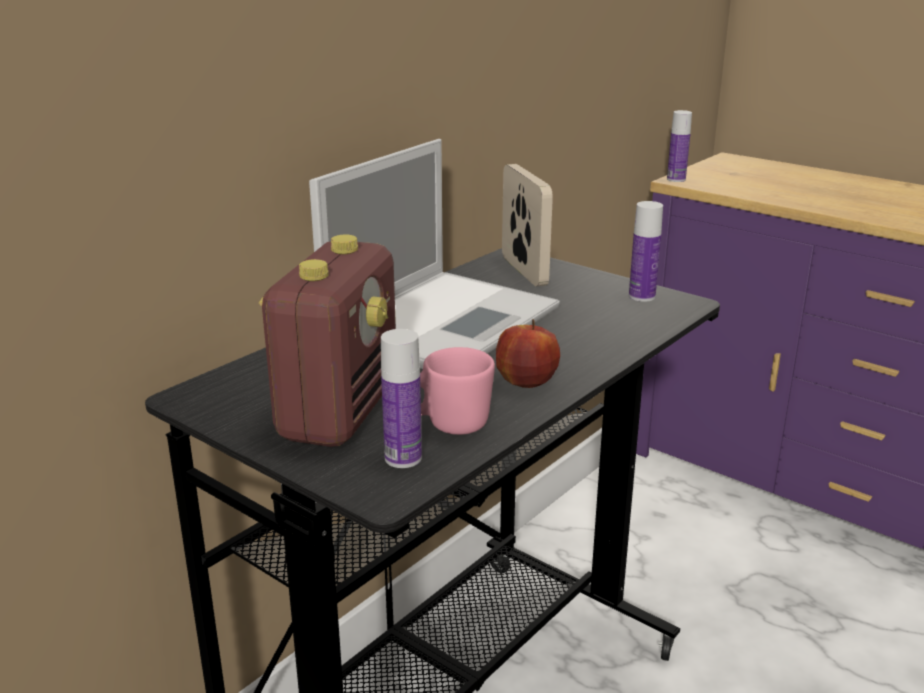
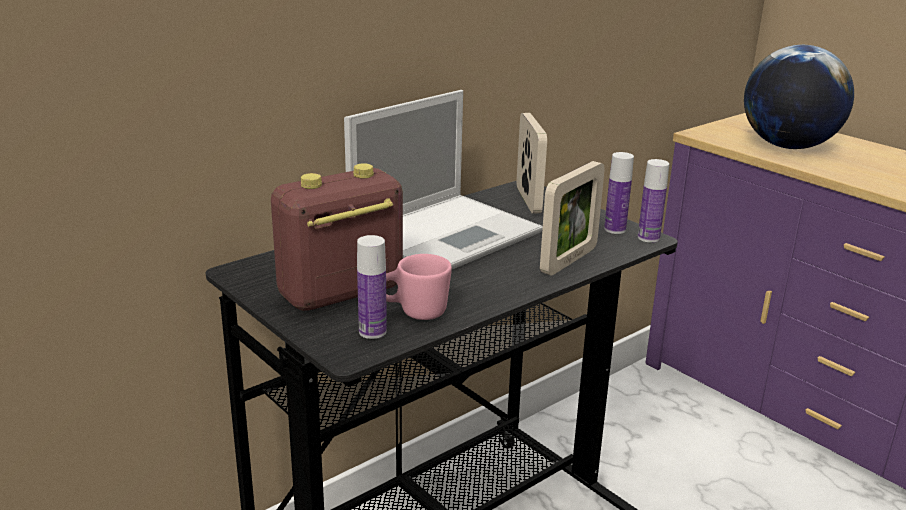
camera: 10 degrees right, 0 degrees up
(339, 411) = (340, 293): radio -> radio turned 150 degrees counterclockwise
(525, 382) = (489, 286): apple -> none
(607, 339) = (568, 260): none -> picture frame
(676, 179) = (696, 132): bottle -> bottle (648, 238)
(782, 187) = (788, 146): none -> globe

